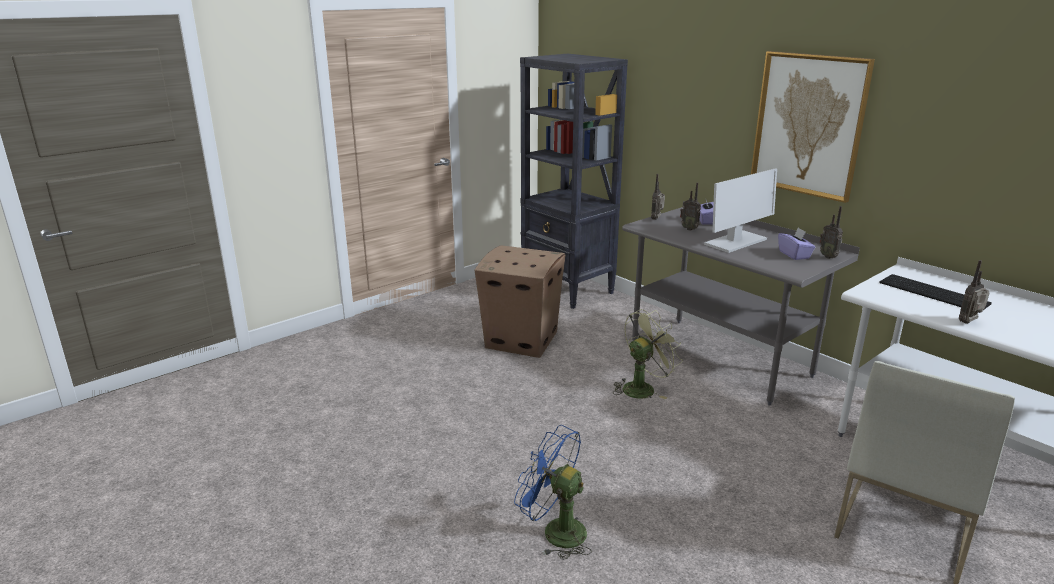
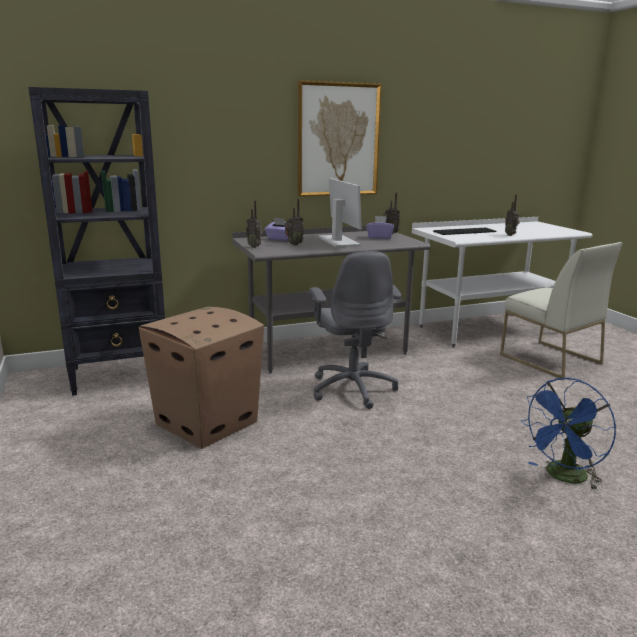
camera: 70 degrees left, 5 degrees down
(643, 388) = (352, 388): green fan -> grey office chair

